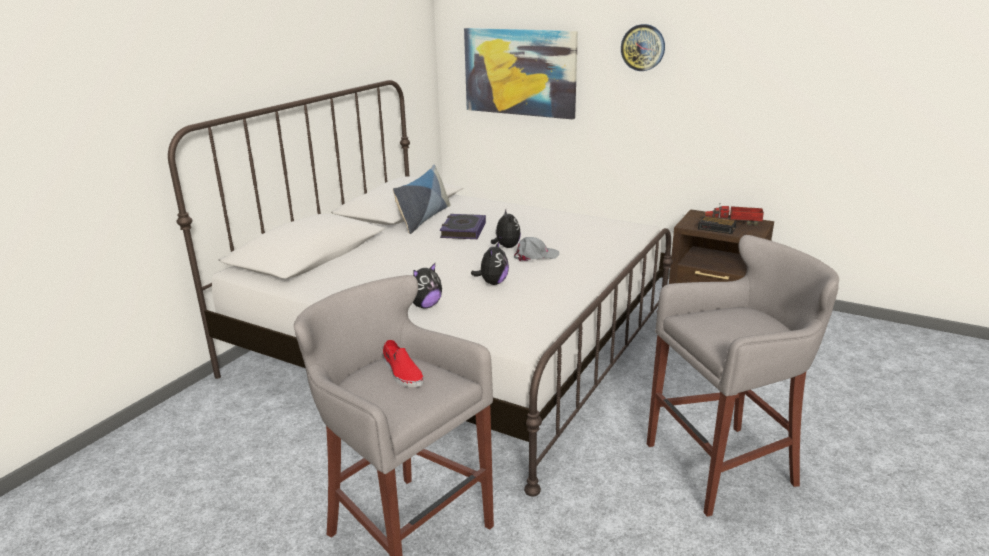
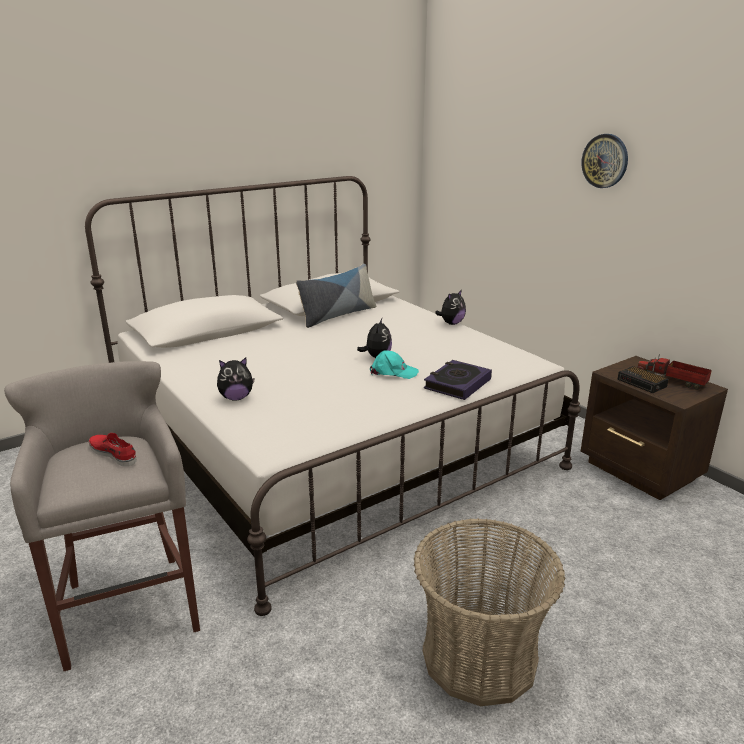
camera: 25 degrees right, 0 degrees up
(402, 372) = (113, 453): red shoe -> red shoe turned 135 degrees clockwise
(463, 230) = (357, 333): book -> book (457, 384)
(492, 283) = (320, 390): plush toy -> plush toy (451, 323)
(520, 72) = (488, 179): picture -> none
(535, 256) = (393, 372): grey cap -> turquoise cap
(724, 465) = (480, 657): grey stool -> basket

